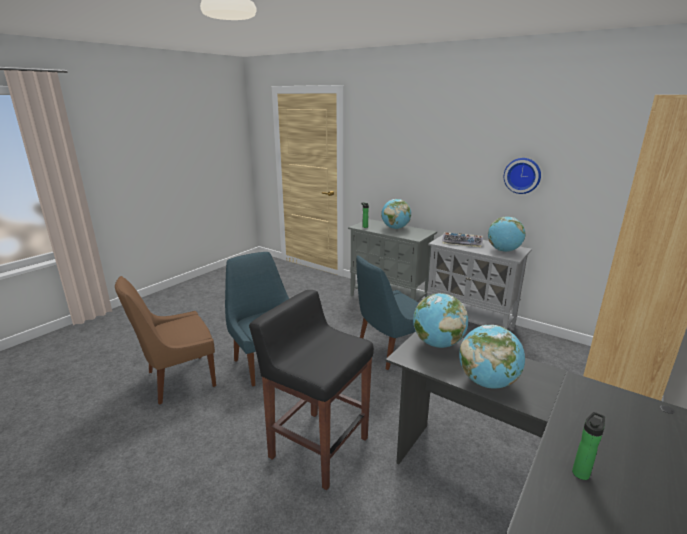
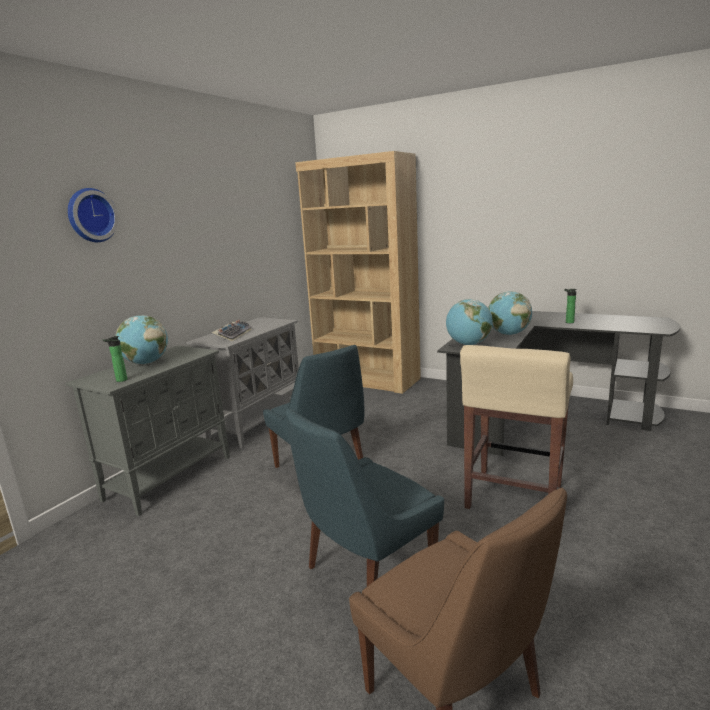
camera: 95 degrees left, 5 degrees down
(318, 447) = (513, 497): black stool -> beige stool
(503, 251) = (265, 323): globe -> none
(522, 175) = (234, 245): wall clock -> wall clock (90, 215)

